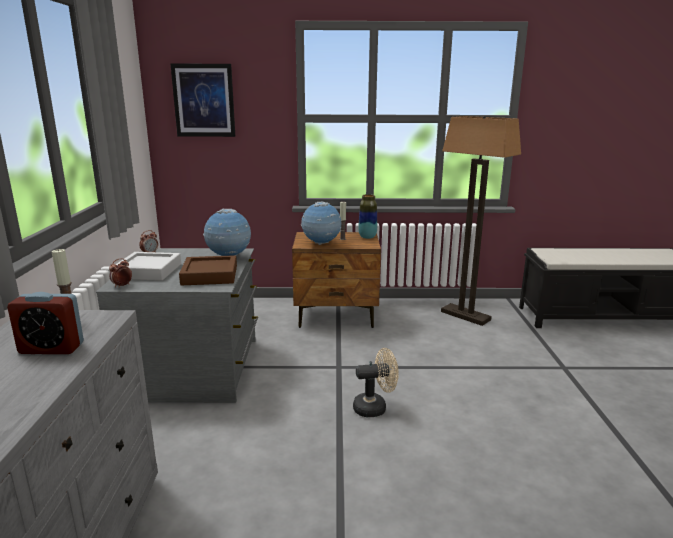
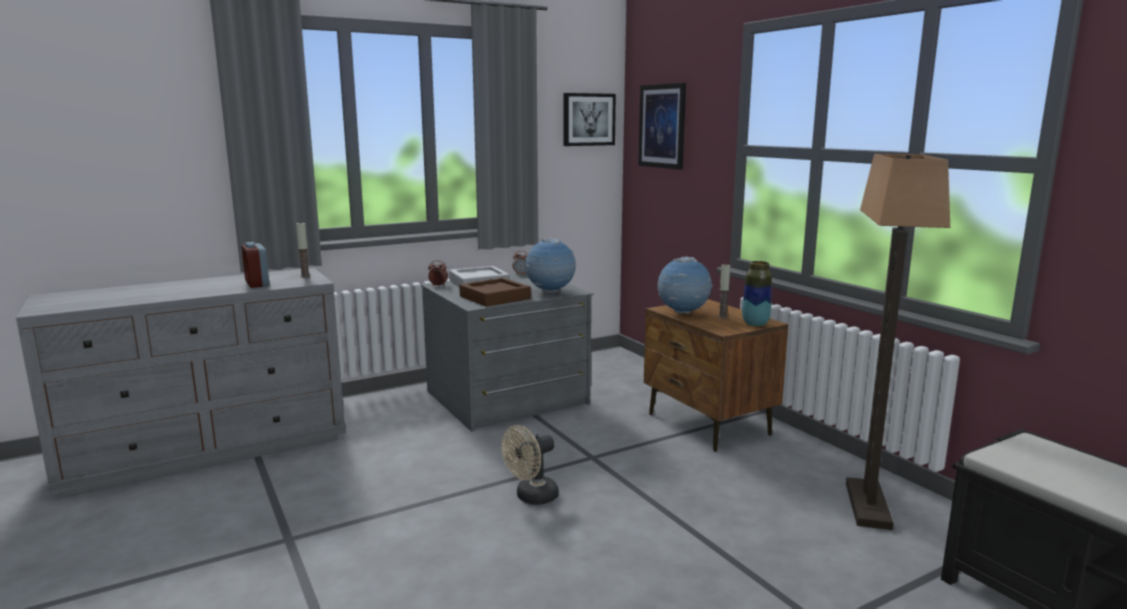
camera: 60 degrees right, 5 degrees down
(130, 95) = (588, 119): none -> picture
(375, 407) = (531, 498): beige fan -> beige fan turned 90 degrees clockwise

